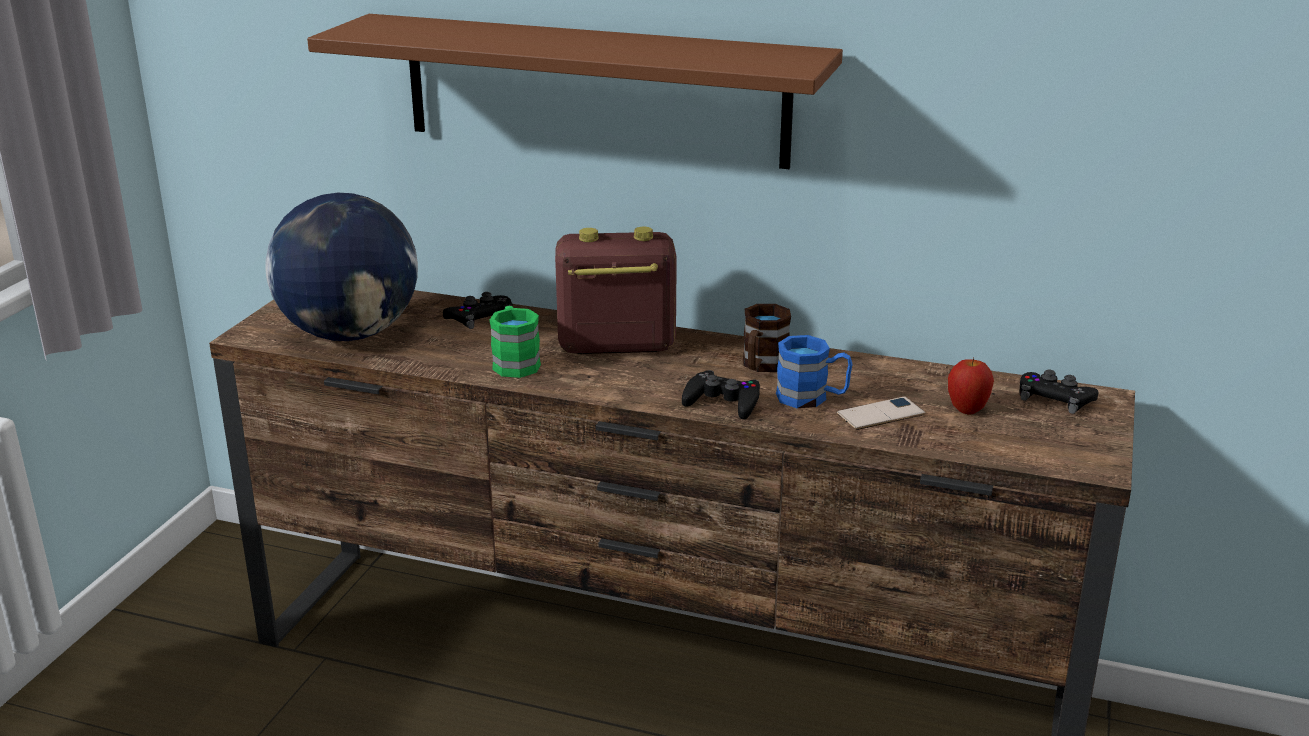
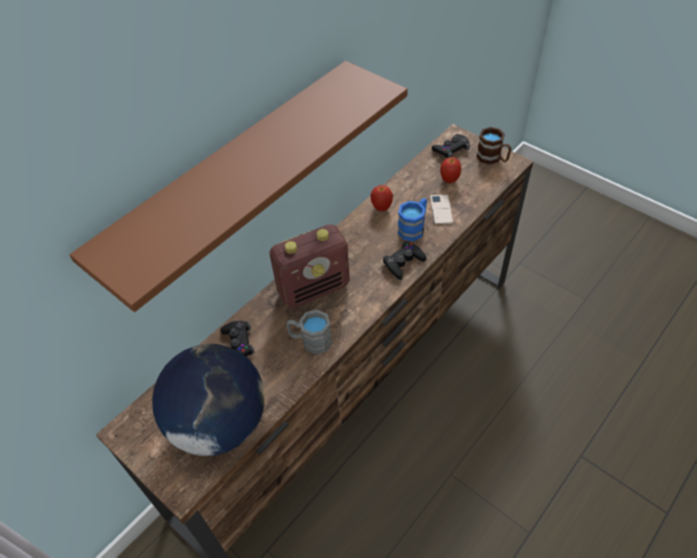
camera: 65 degrees left, 25 degrees up
(515, 362) = (310, 340): green mug -> grey mug
(615, 346) = (314, 288): radio -> radio turned 135 degrees counterclockwise
(762, 366) = (370, 235): brown mug -> brown mug (493, 158)
(832, 364) = (381, 208): none -> apple

